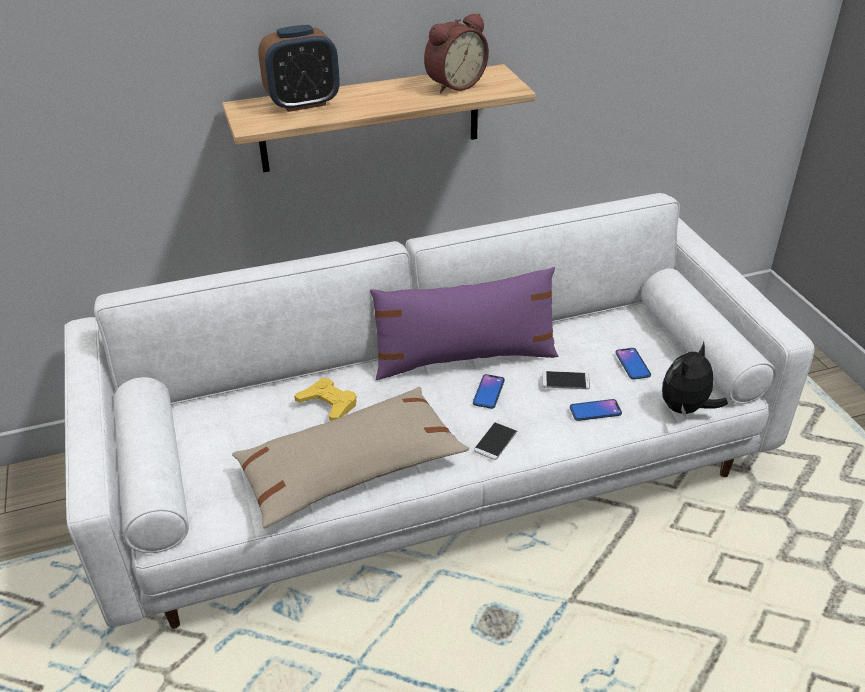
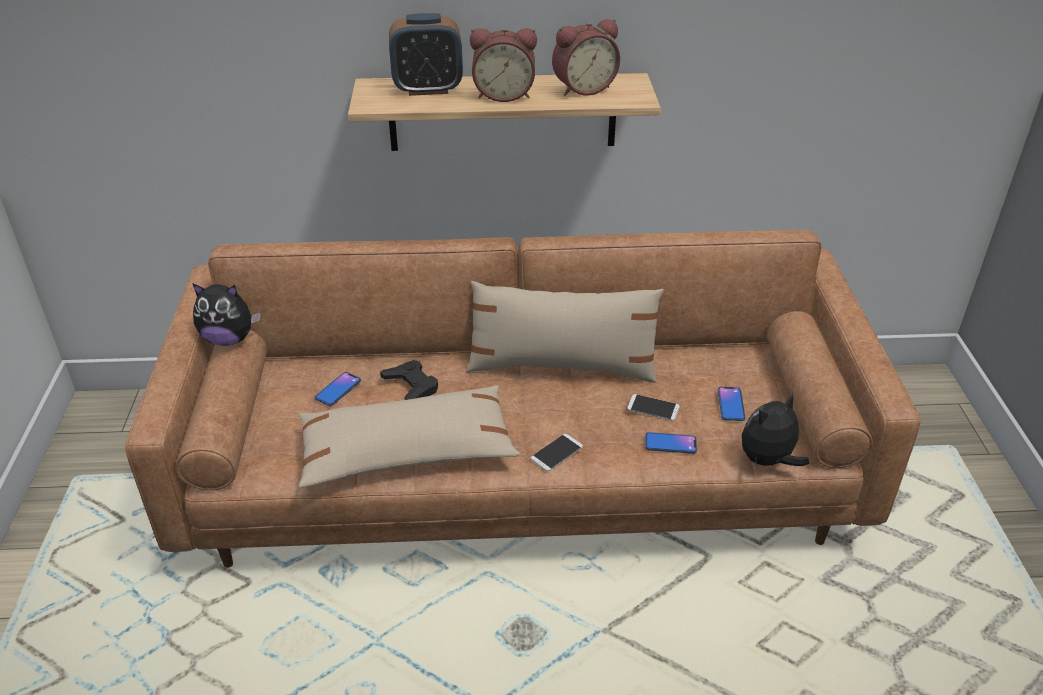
camera: 15 degrees right, 0 degrees up
(133, 391) = (229, 339): none -> plush toy
(328, 404) = (411, 386): yellow game controller -> black game controller
(381, 99) = (504, 94): none -> alarm clock
(434, 465) = (521, 469): white sofa -> brown sofa
(465, 358) = (562, 366): purple pillow -> beige pillow
(488, 392) = (570, 404): phone -> phone (338, 389)

